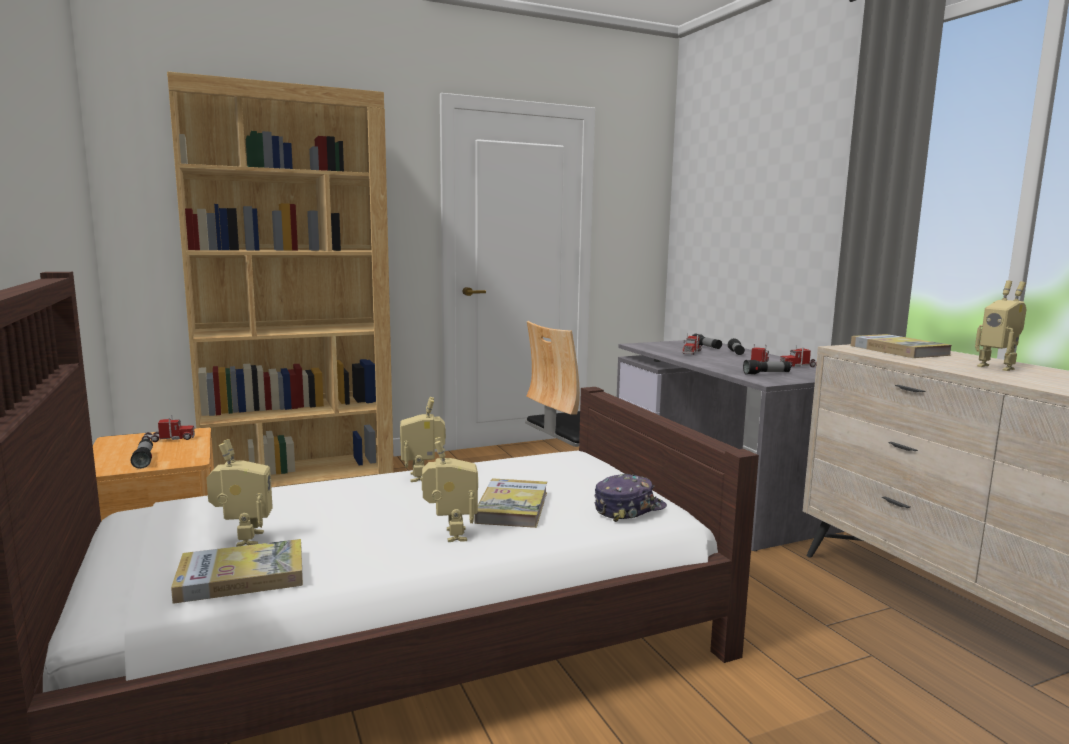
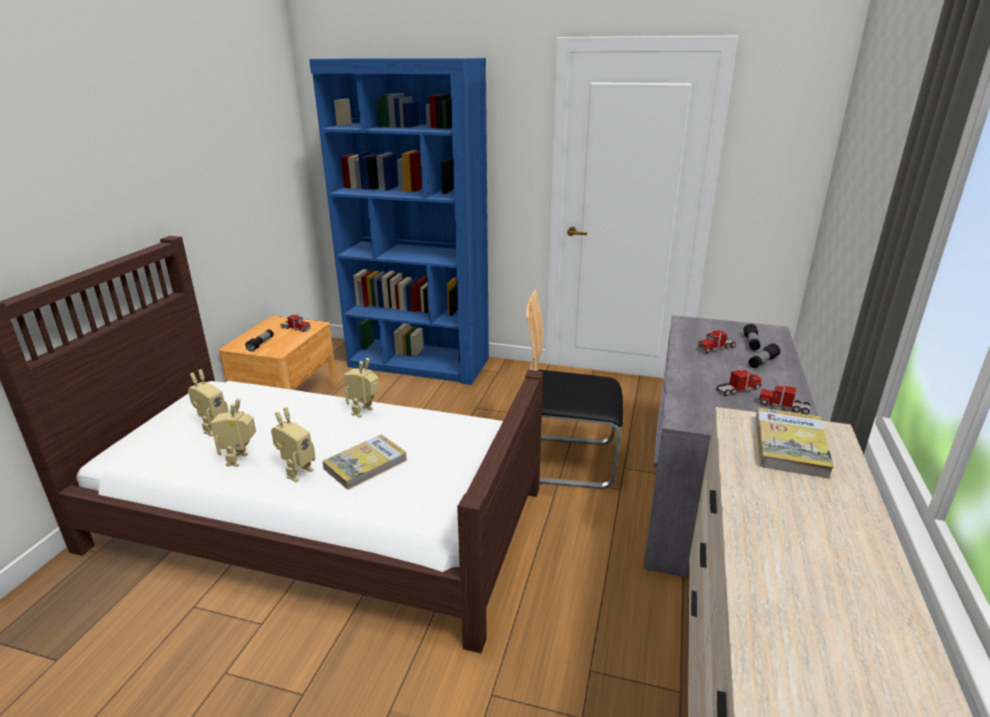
camera: 40 degrees right, 15 degrees up
(241, 576) = (176, 456): book -> none
(300, 481) = (419, 363): brown bookcase -> blue bookcase
(628, 509) = (429, 501): cap -> none
(766, 374) = (710, 408): flashlight -> none
(998, 367) = (816, 524): toy robot -> toy robot (241, 460)

